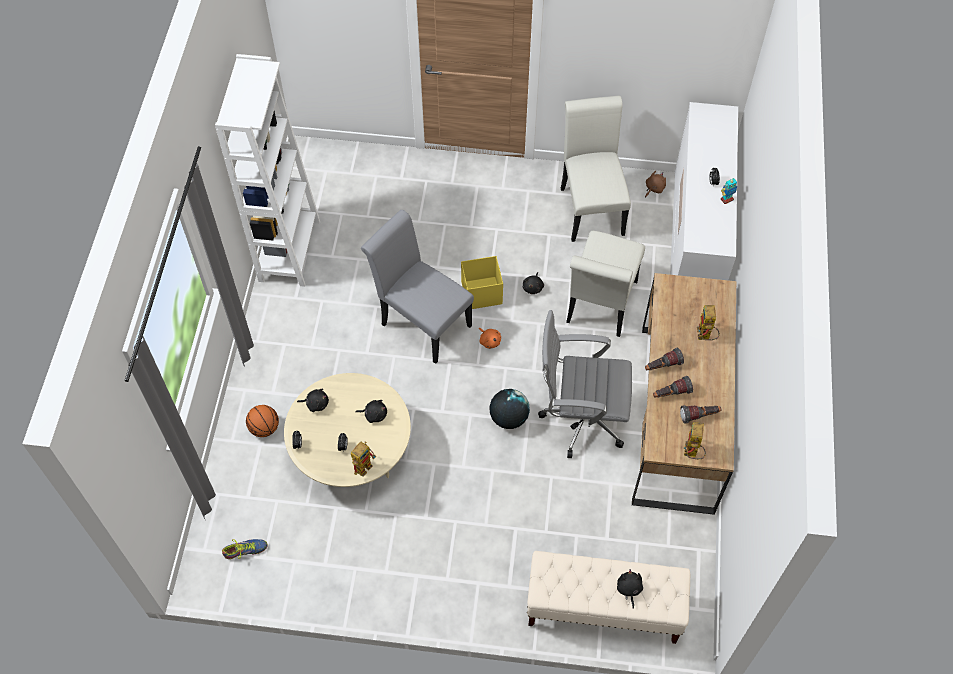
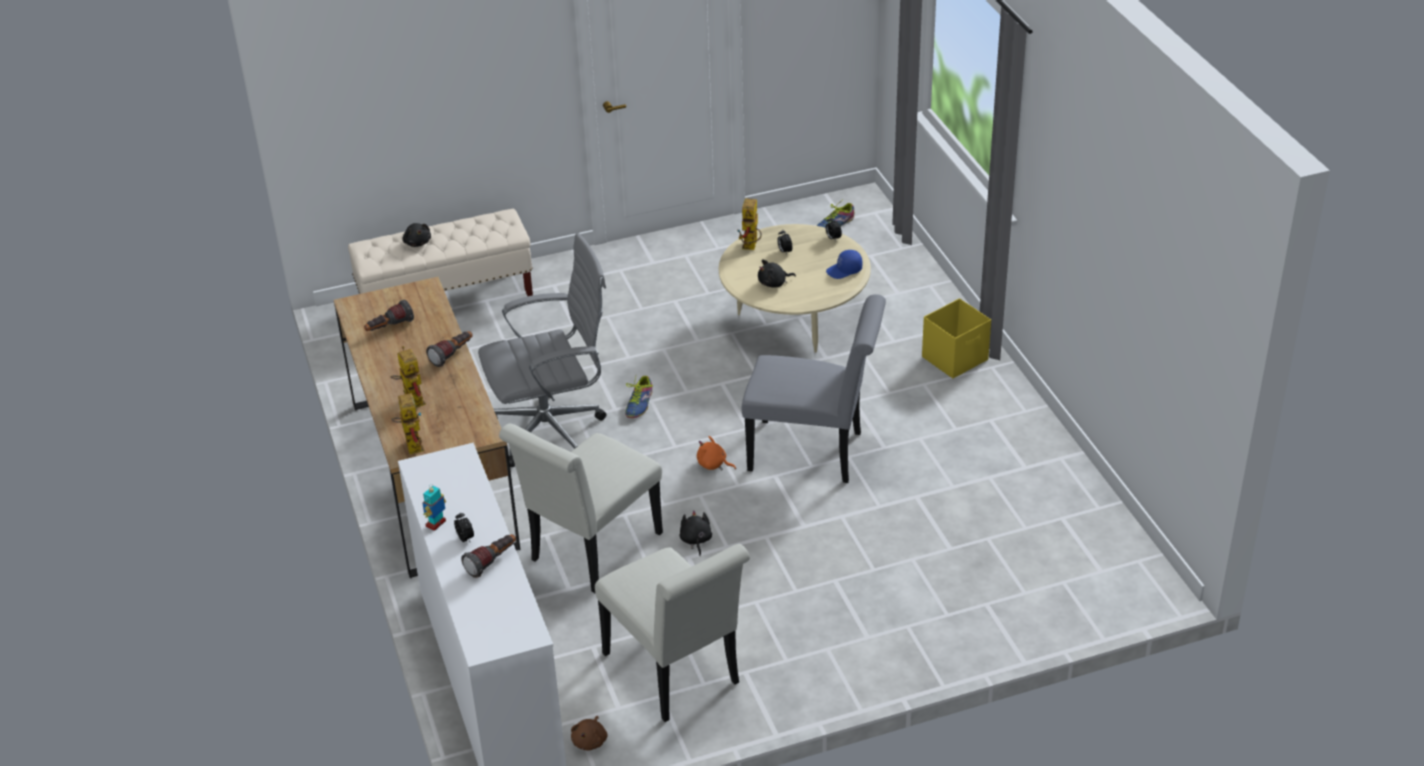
camera: 155 degrees right, 20 degrees down
(264, 428) = (906, 305): basketball -> none
(289, 251) = (1048, 462): white bookcase -> none
(316, 403) = (844, 270): black plush toy -> blue cap
(481, 293) = (761, 509): yellow storage box -> yellow storage box (956, 358)
(508, 418) = (639, 404): globe -> shoe
(600, 306) = (590, 552): white chair -> white chair turned 135 degrees counterclockwise
(671, 393) = (431, 335): flashlight -> flashlight (492, 562)
(692, 453) = (386, 297): toy robot -> toy robot (411, 443)

